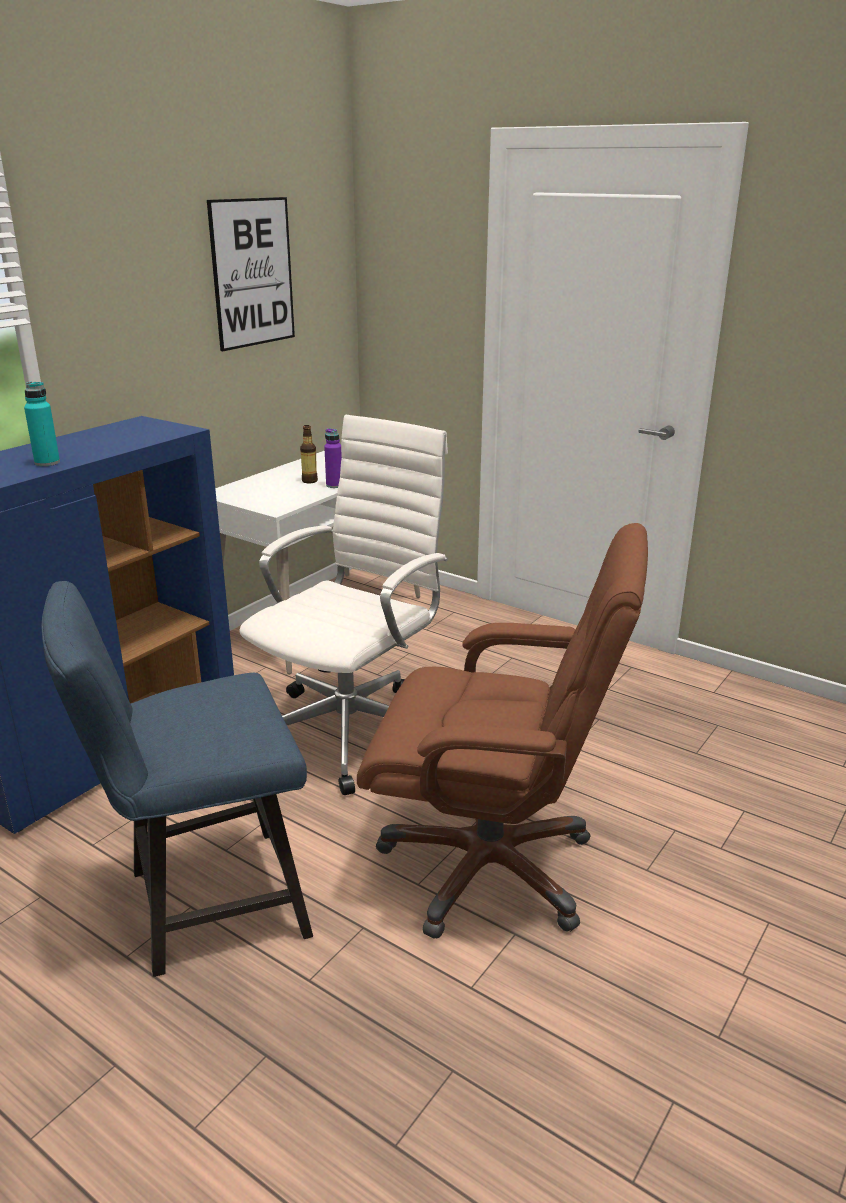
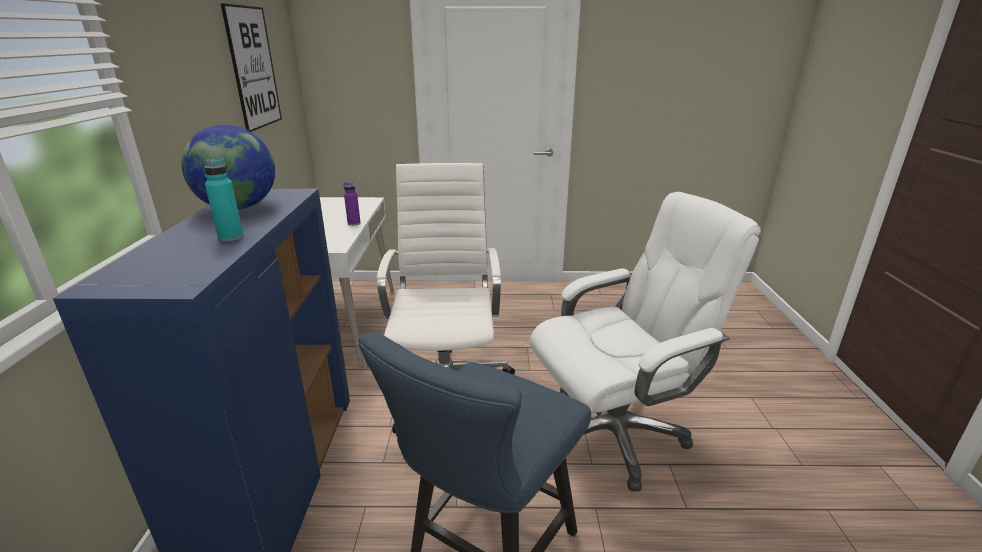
camera: 35 degrees left, 0 degrees up
(105, 436) = (238, 208): none -> globe
(309, 481) = (331, 224): bottle -> none
(491, 866) = (614, 432): brown office chair -> white office chair

